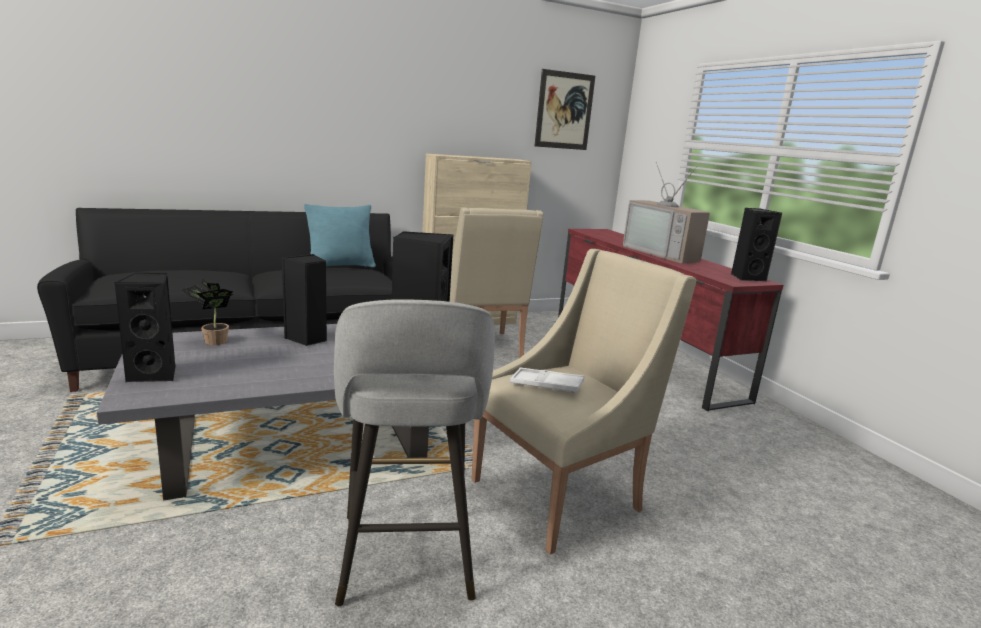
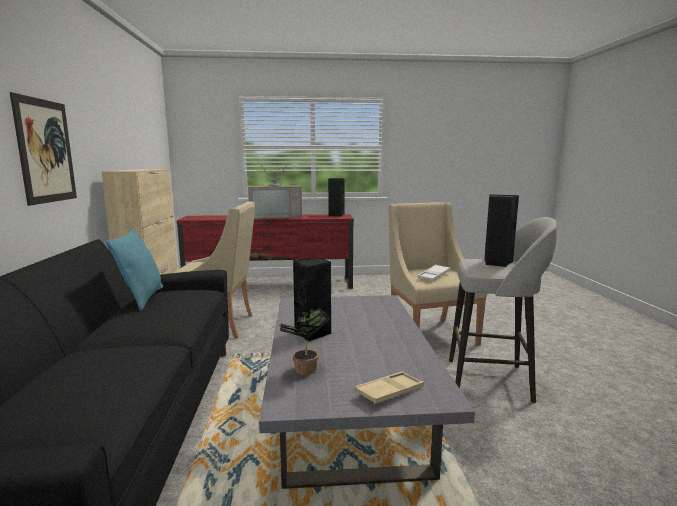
camera: 70 degrees left, 5 degrees down
(155, 374) = (389, 392): black speaker -> beige tray
(564, 110) = (148, 126): picture -> picture (46, 151)

